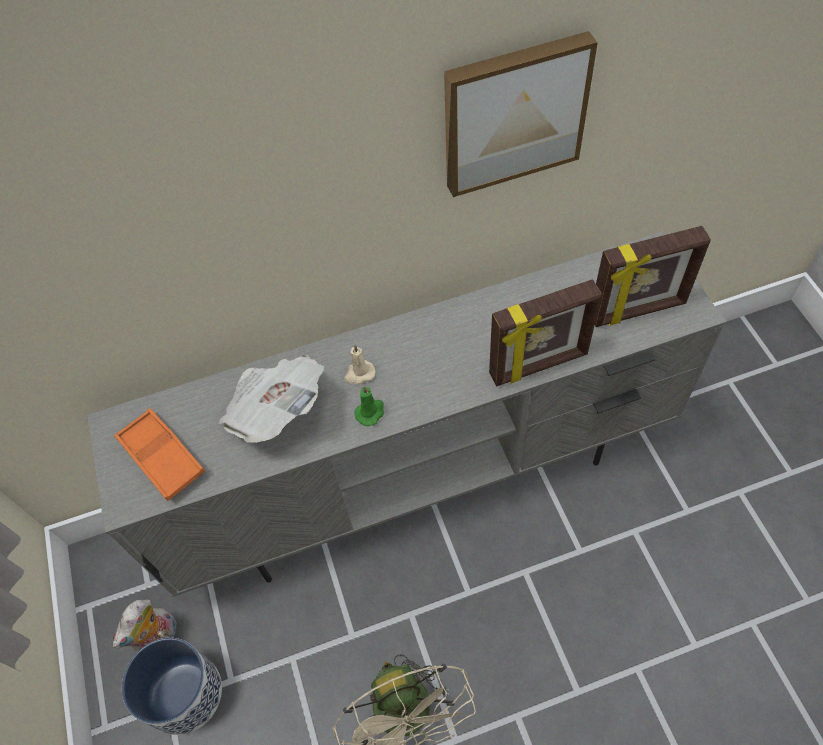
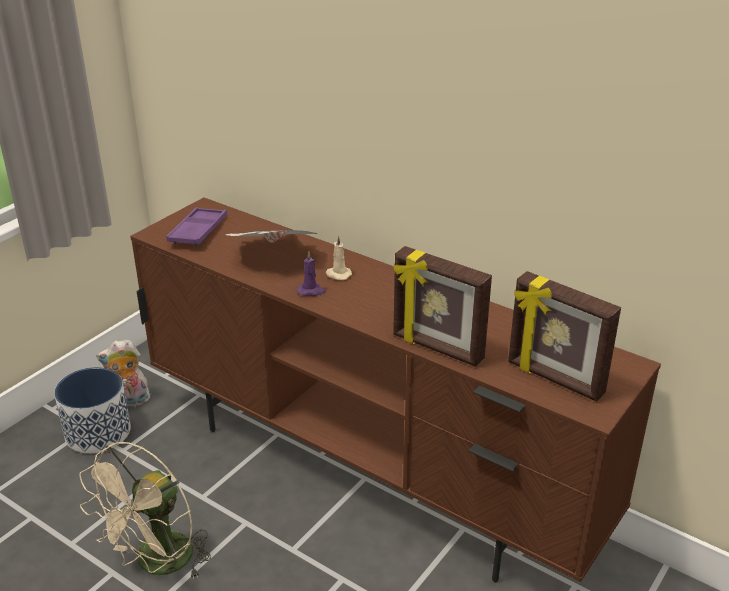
camera: 50 degrees right, 25 degrees down
(161, 457) = (198, 231): orange tray -> purple tray
(370, 412) = (311, 291): green candle -> purple candle
(424, 480) = (369, 474): grey tv stand -> brown tv stand
(513, 113) = (523, 119): picture -> none

